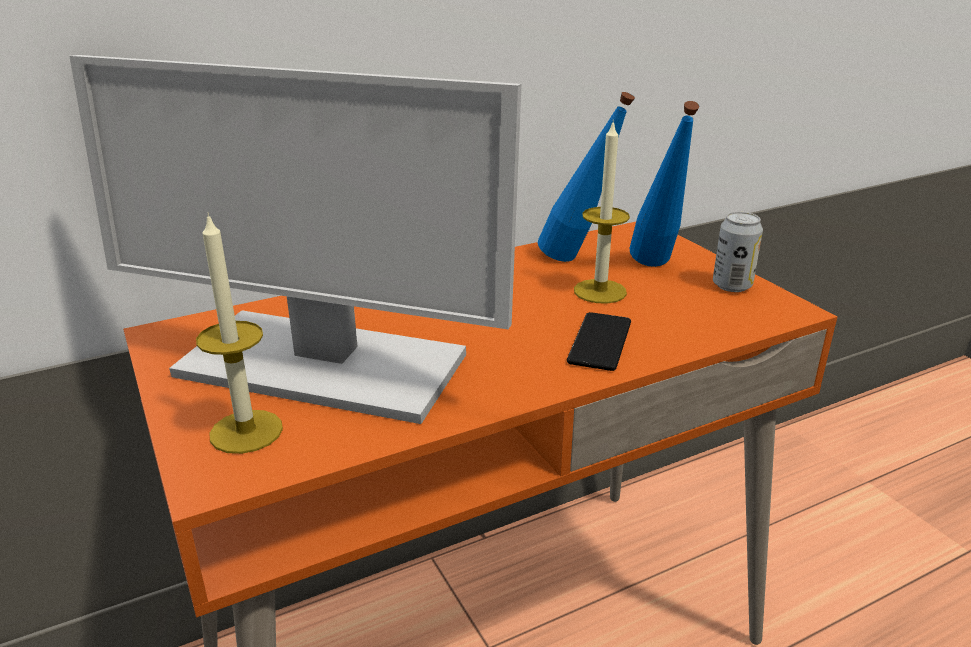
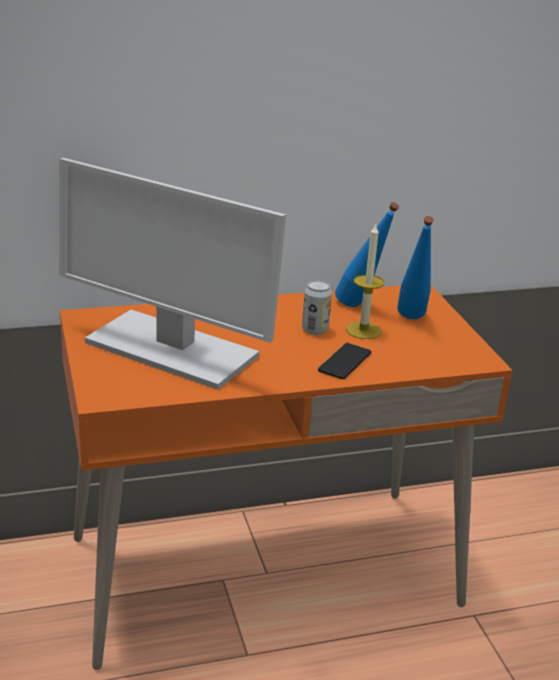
camera: 10 degrees right, 0 degrees up
(246, 431) = (121, 378): candle -> none
(732, 285) = (455, 340): can -> can (315, 330)

